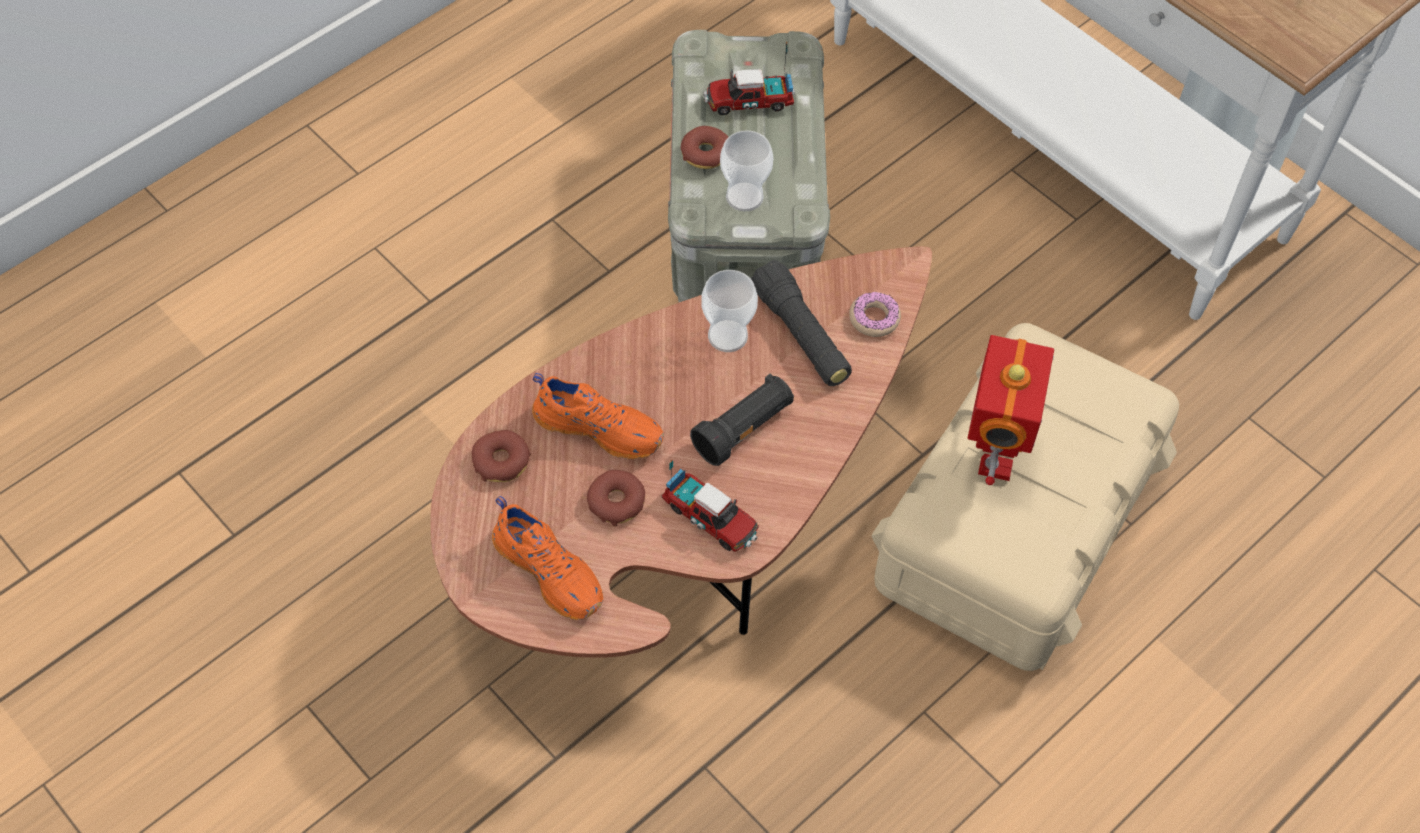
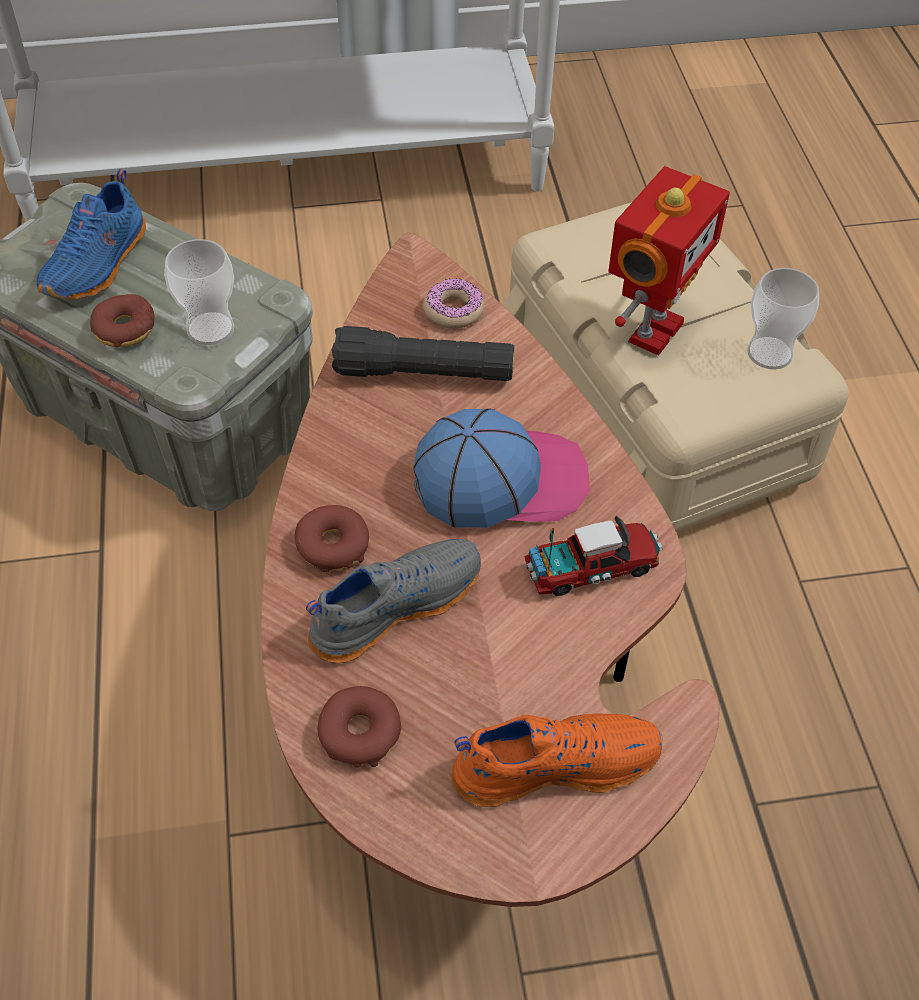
camera: 55 degrees left, 5 degrees down
(600, 427) = (393, 606): orange shoe -> grey shoe
(616, 502) = (506, 644): donut -> donut (333, 545)
(727, 336) = (372, 430): cup -> cup (770, 353)
(744, 429) = (501, 479): black flashlight -> cap
(748, 102) = (99, 264): toy truck -> blue shoe
(993, 456) = (651, 330): toy robot -> toy robot turned 75 degrees clockwise

